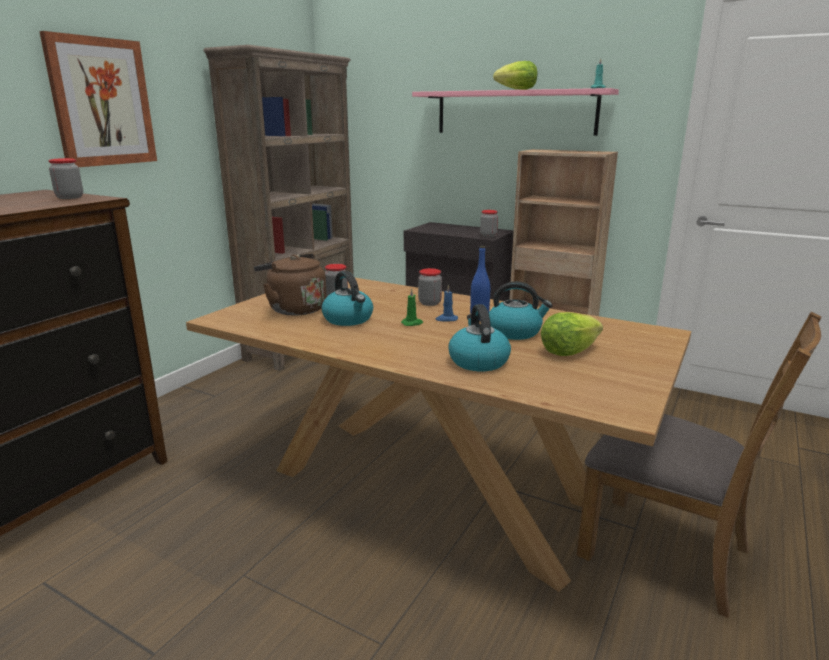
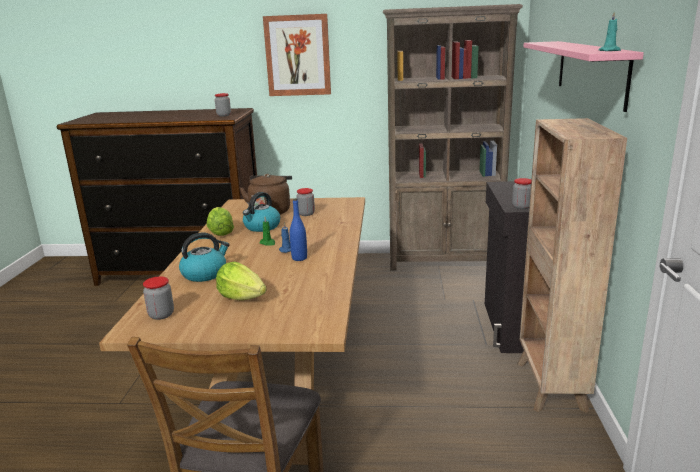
camera: 65 degrees right, 0 degrees up
(429, 303) = (321, 238): jar -> jar (161, 315)
(515, 332) = (275, 274): kettle -> none
(517, 89) = (566, 46): lettuce -> lettuce (220, 232)

